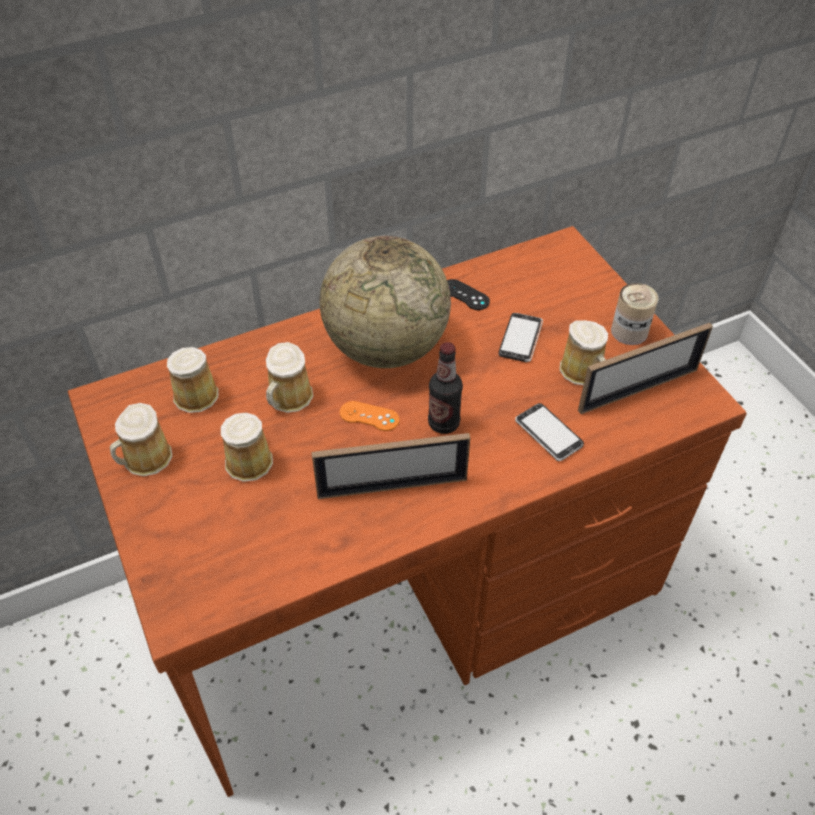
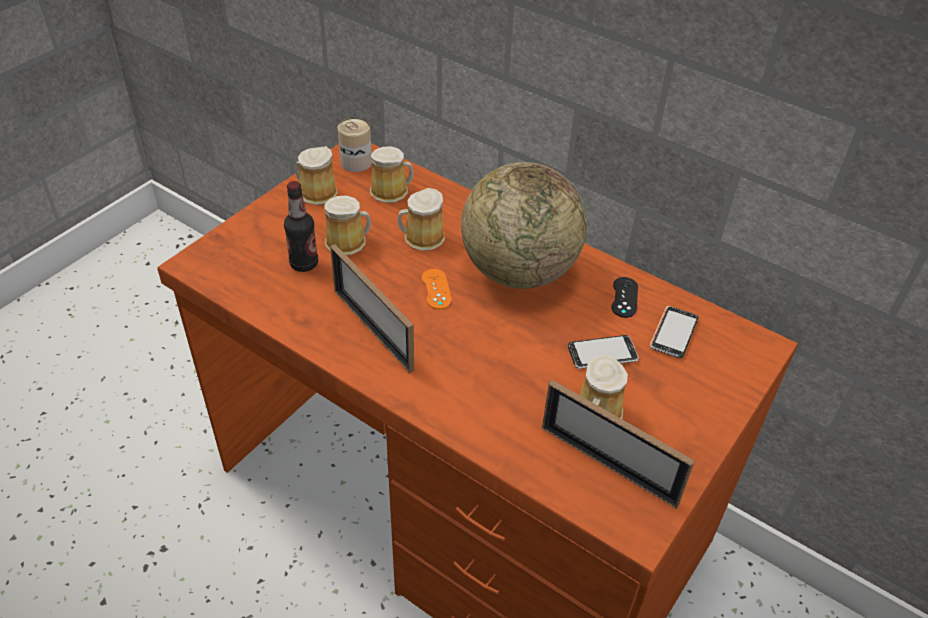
camera: 60 degrees right, 5 degrees down
(443, 423) = (461, 337): bottle -> bottle (304, 264)
(548, 433) = (500, 412): phone -> phone (673, 333)
(629, 331) = (684, 434): can -> can (356, 162)

